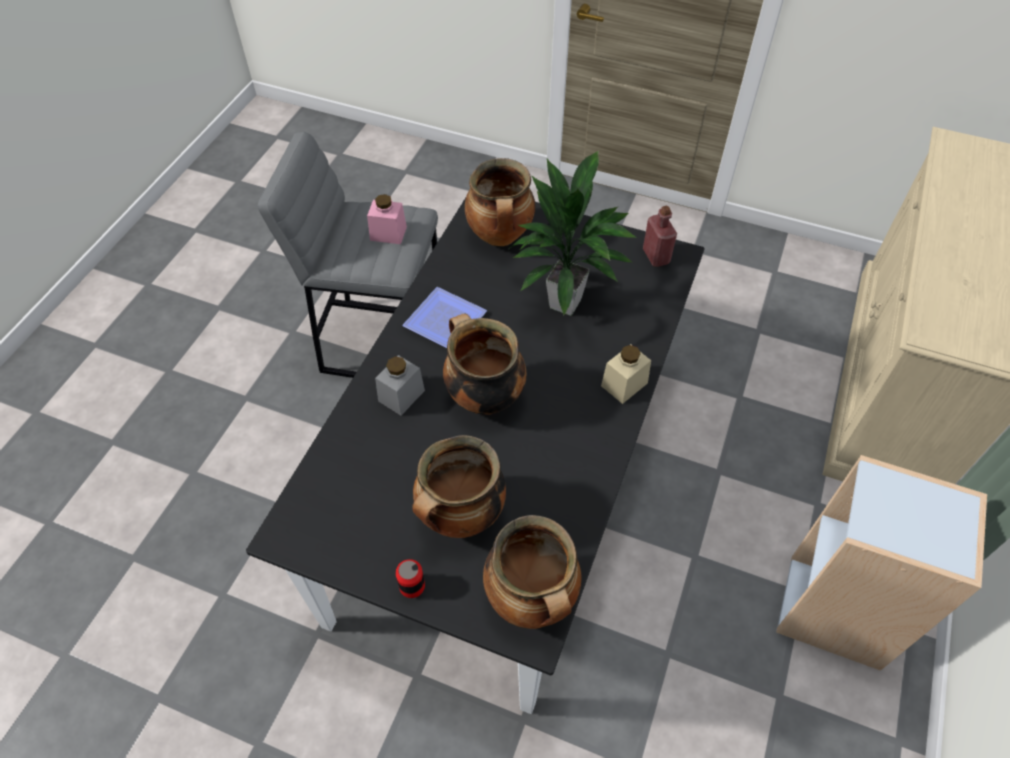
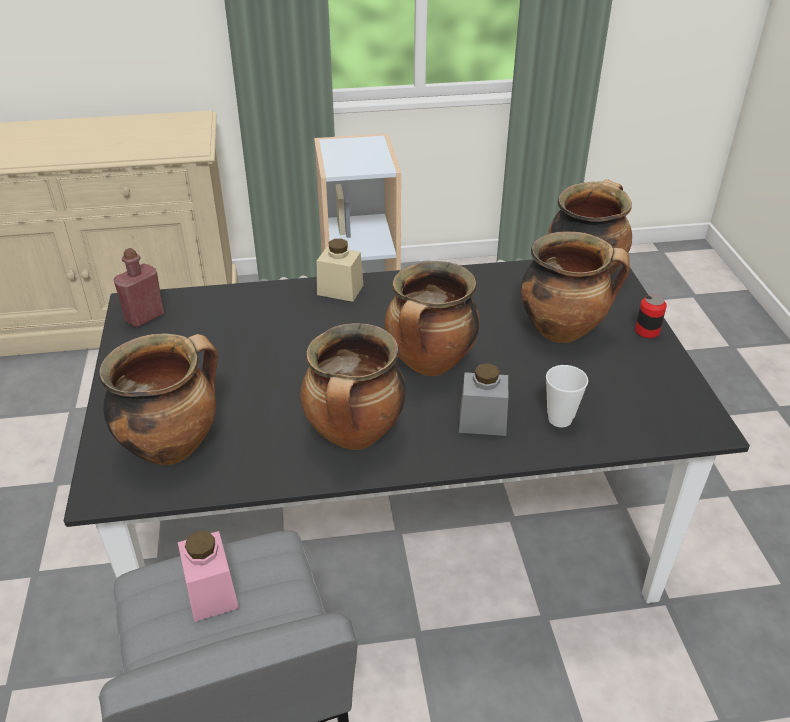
camera: 120 degrees left, 15 degrees down
(367, 443) = (560, 419): none -> cup
(442, 321) = (355, 436): plate -> cooking pot
(566, 302) = (257, 354): potted plant -> none

